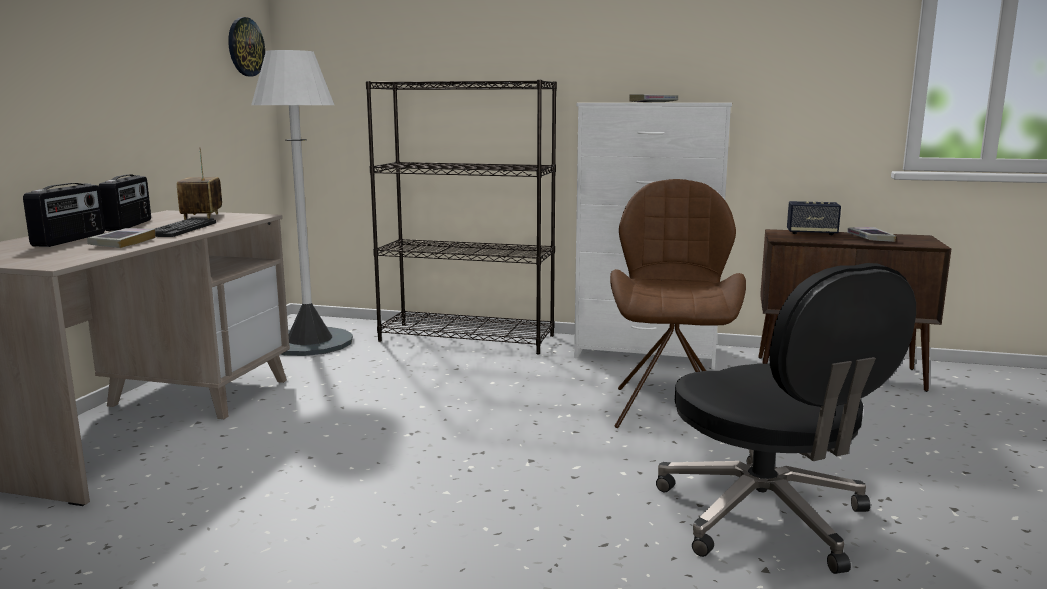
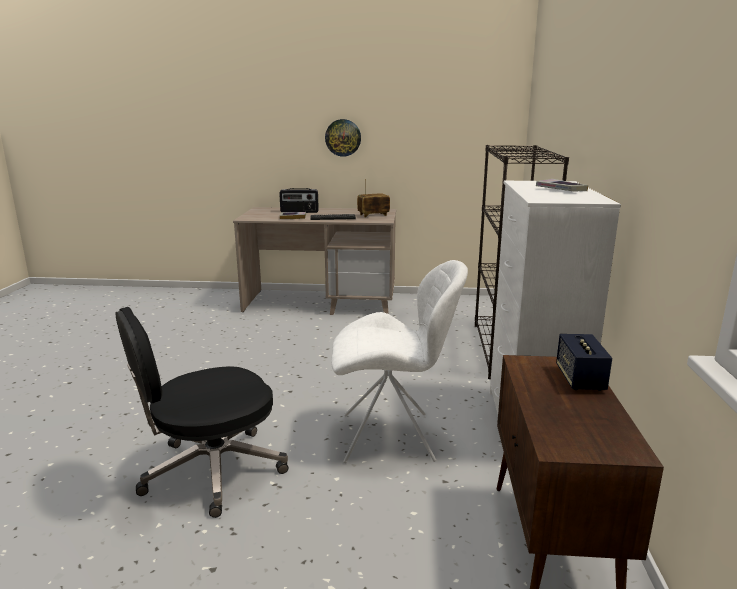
camera: 80 degrees right, 5 degrees up
(130, 225) = (341, 212): radio -> none
(245, 47) = (493, 114): wall clock -> wall clock (343, 137)
(309, 342) = (457, 310): white floor lamp -> none
(670, 408) = (392, 437): brown chair -> white chair
(870, 238) = (574, 411): book -> none

